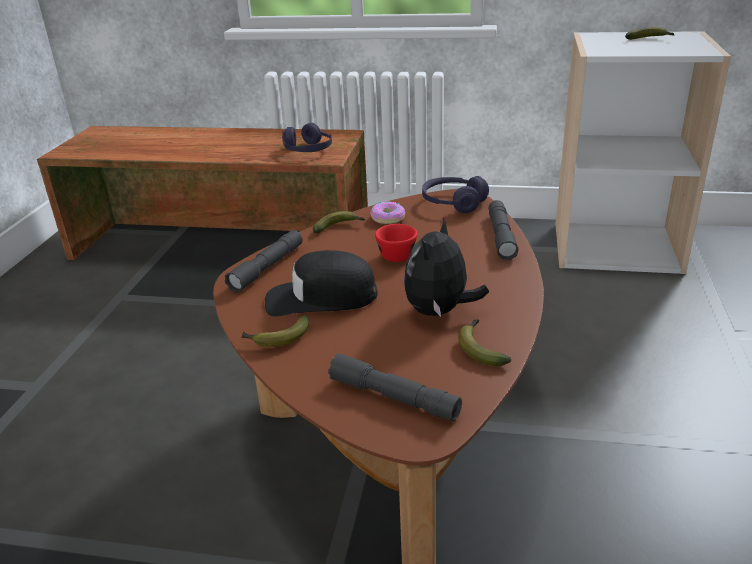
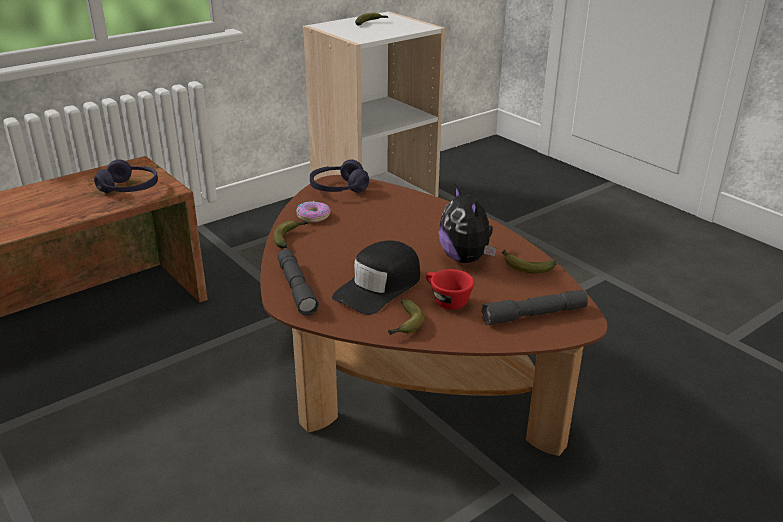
camera: 50 degrees left, 0 degrees up
(396, 253) = (369, 237): red cup -> red cup (446, 300)
(501, 236) = (412, 198): grey flashlight -> none

